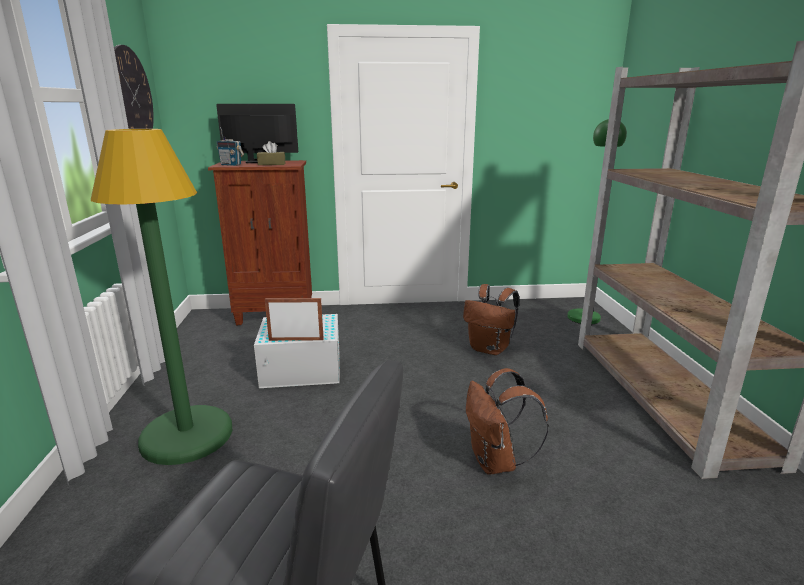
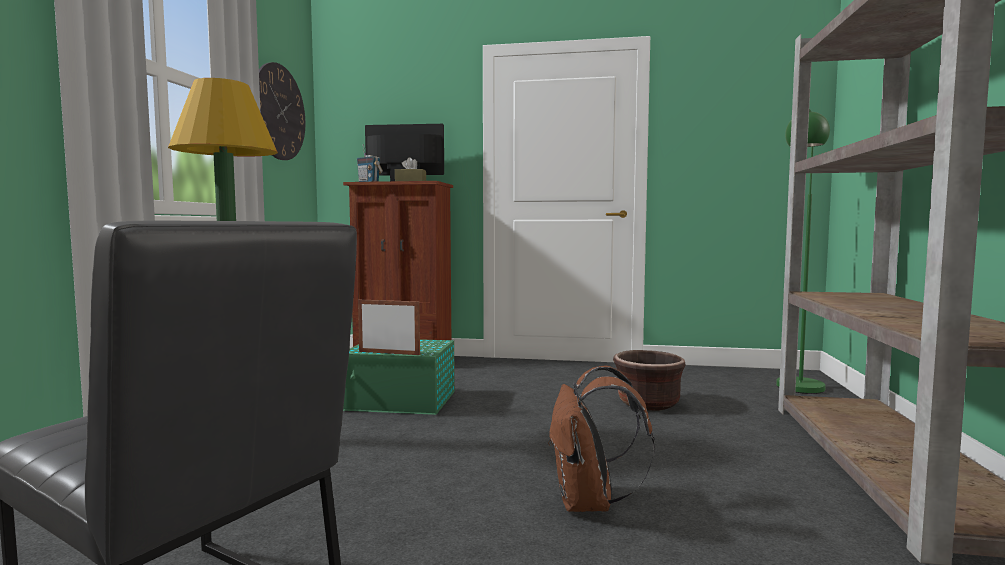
camera: 15 degrees right, 15 degrees down
(303, 369) = (402, 401): white storage box -> green storage box
(490, 349) = (648, 404): brown backpack -> brown planter

